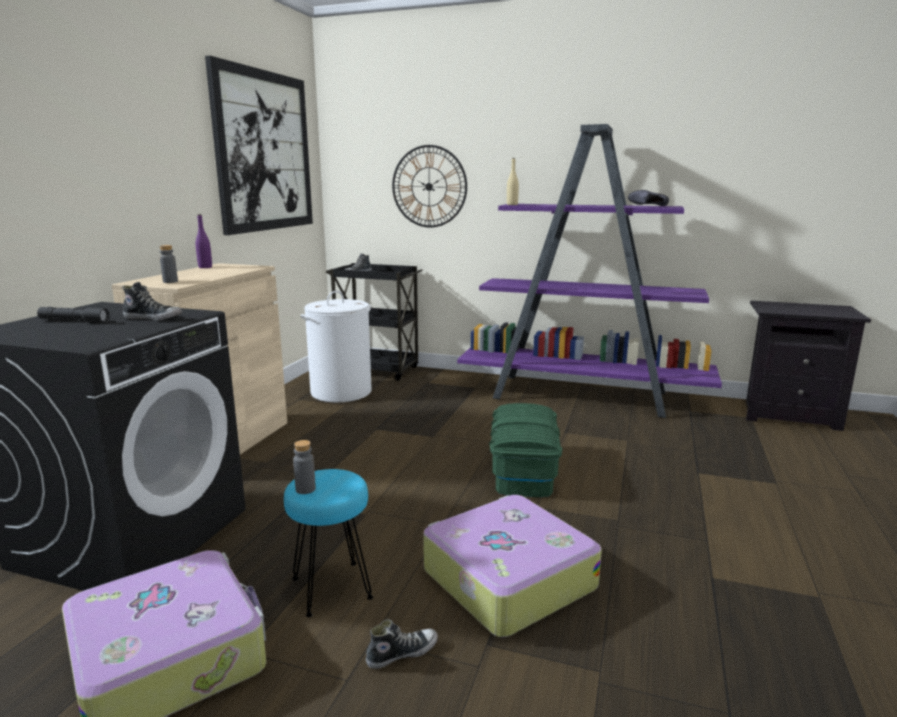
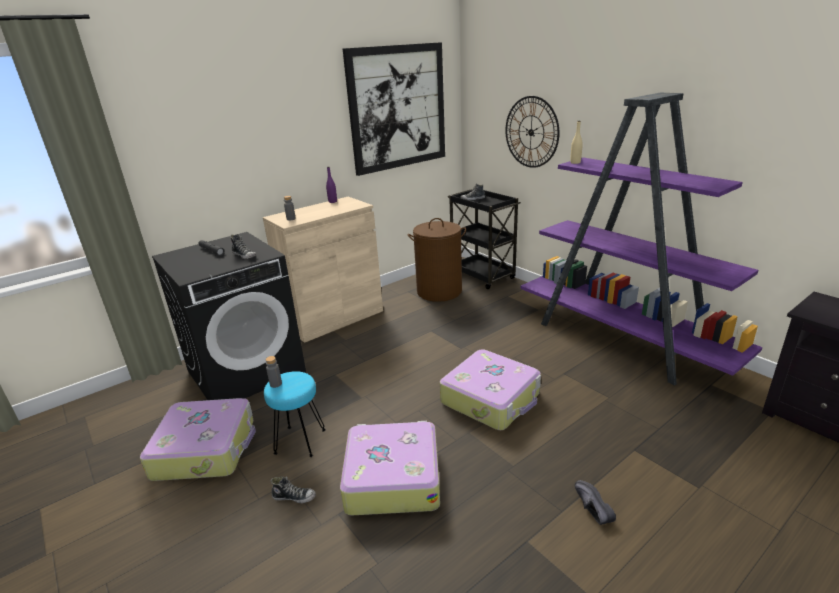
camera: 35 degrees right, 10 degrees up
(341, 392) = (439, 291): white laundry basket -> brown laundry basket
(523, 471) = (491, 399): green storage box -> suitcase
(647, 205) = (701, 178): black shoe -> black shoe (590, 509)

